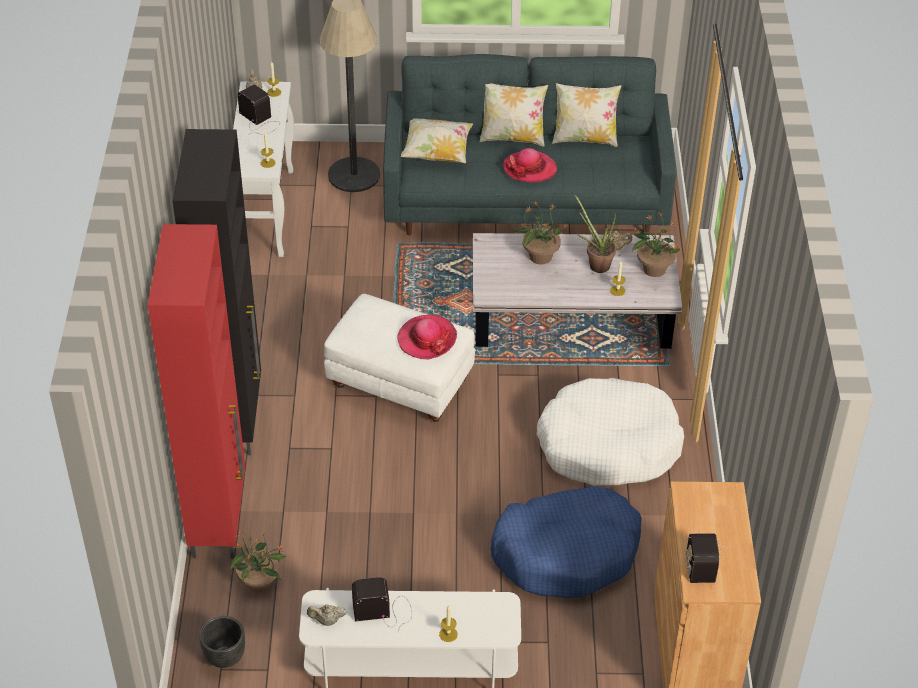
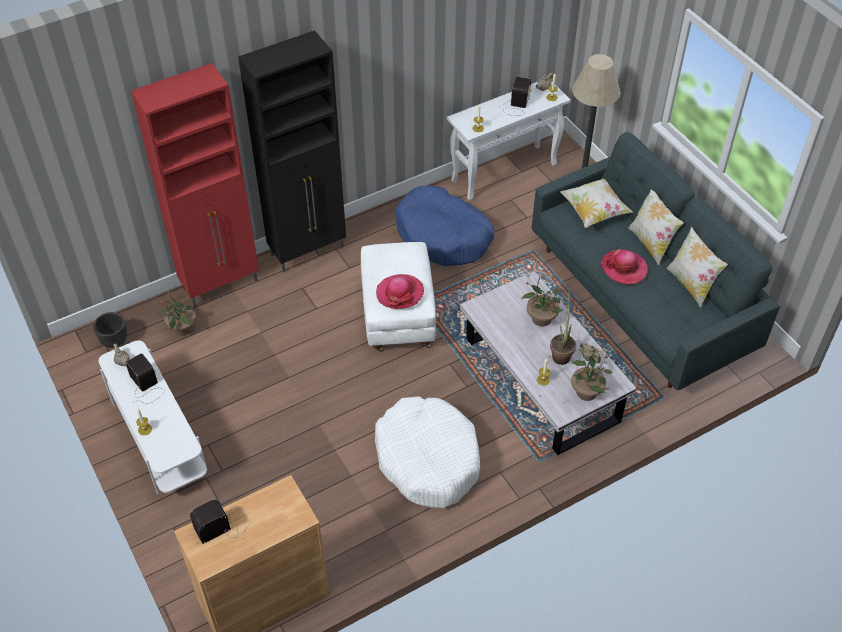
camera: 60 degrees right, 5 degrees up
(567, 552) = (308, 479): blue dog bed -> blue dog bed (443, 236)

